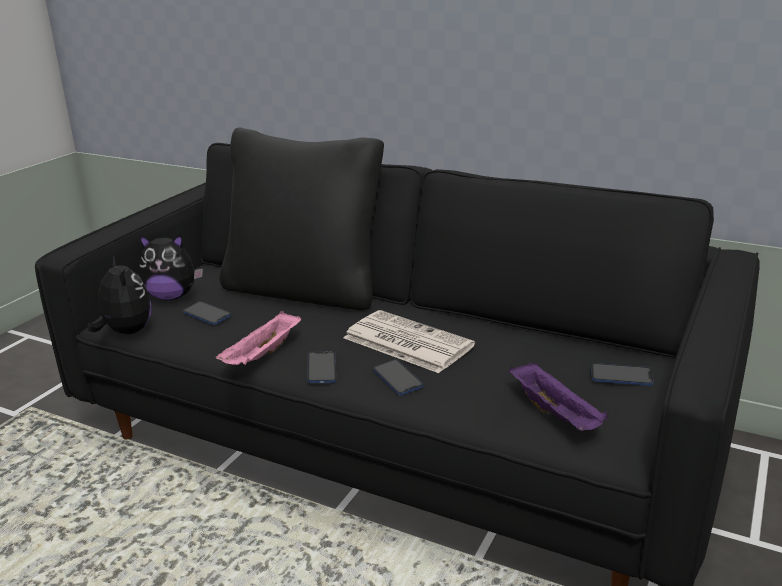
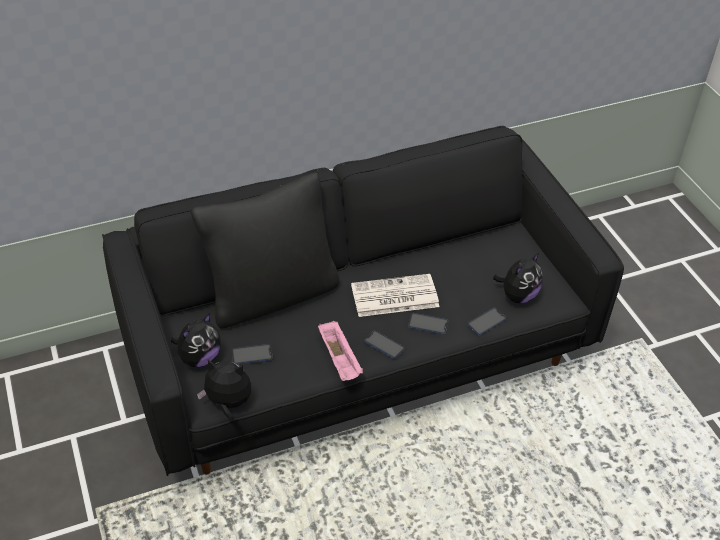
camera: 50 degrees left, 20 degrees up
(556, 414) = (518, 295): purple tray -> plush toy
(621, 376) = (511, 251): phone -> phone (486, 322)

